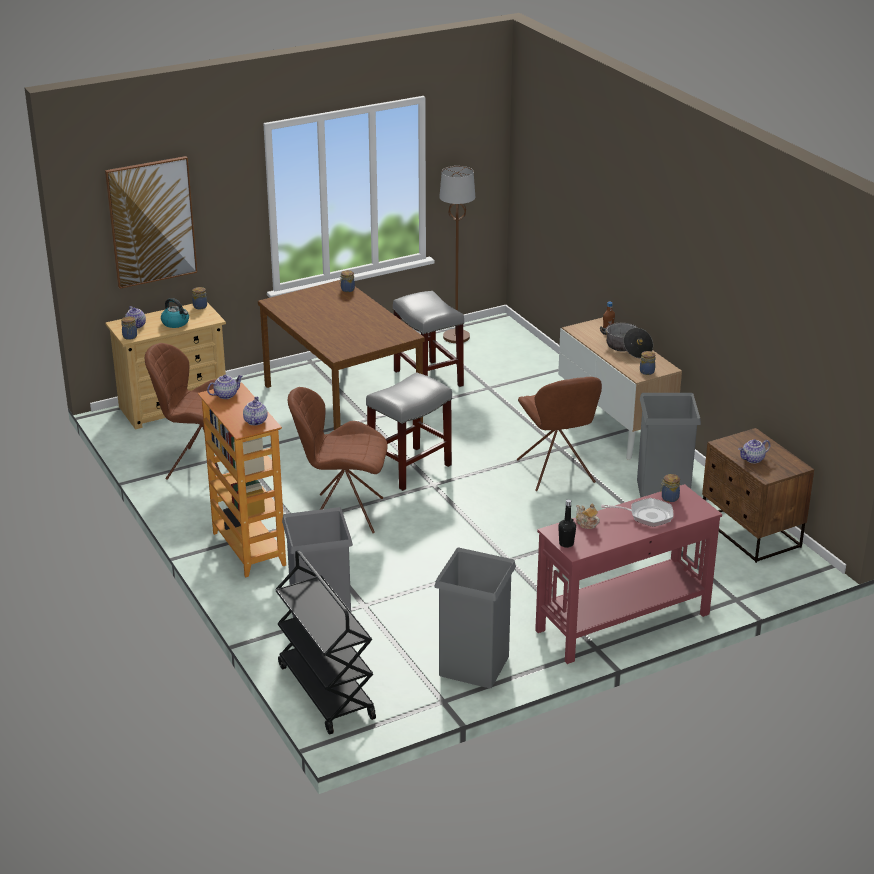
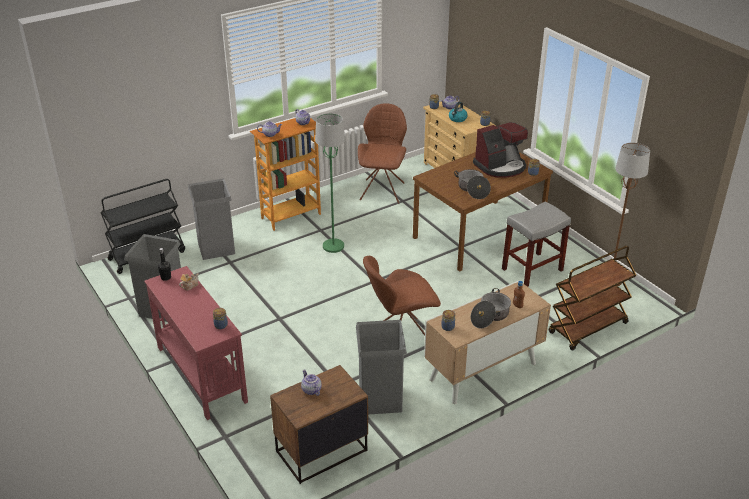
camera: 85 degrees right, 5 degrees up
(151, 222) = (481, 52): picture -> none
(325, 306) = (500, 166): none -> coffee machine
(343, 513) = (333, 246): brown chair -> green floor lamp
(378, 328) = (472, 189): none -> cooking pot
(409, 469) = (394, 269): grey stool -> none
(543, 361) = (588, 328): none -> brown cart
(647, 516) = (197, 313): frying pan -> none

